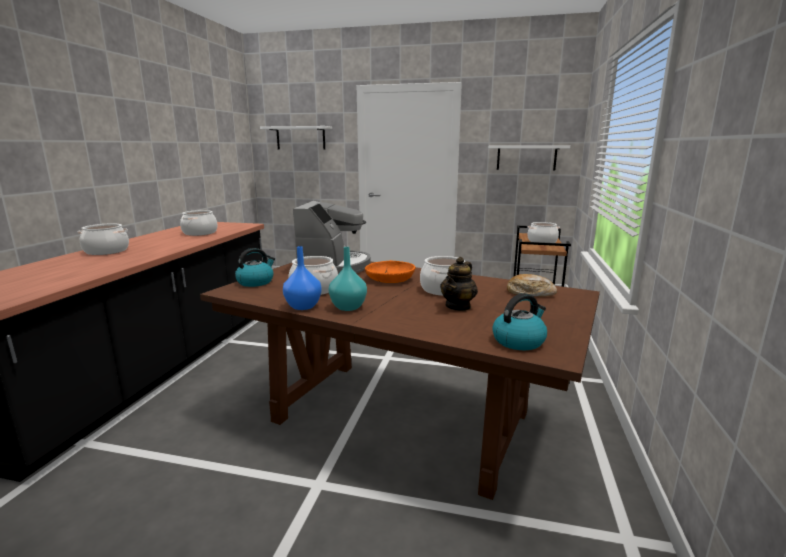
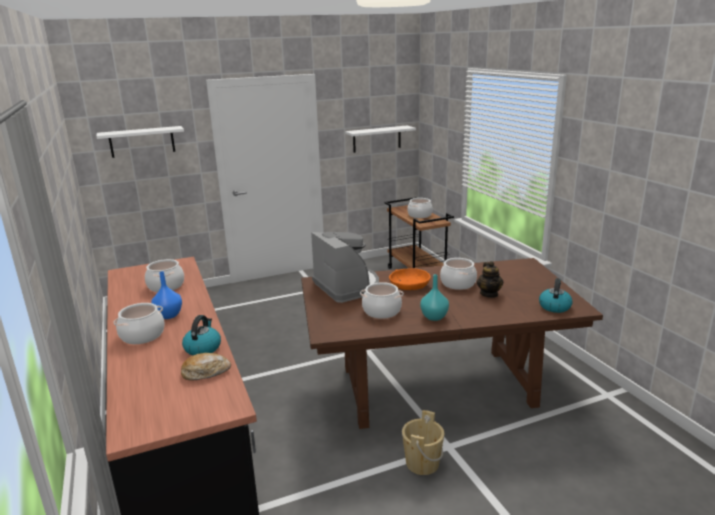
camera: 35 degrees left, 5 degrees up
(256, 282) = (325, 319): kettle -> kettle (203, 348)
(267, 486) = (422, 463): none -> beige bucket
(303, 307) = (407, 326): blue vase -> blue vase (169, 315)
(530, 293) = (505, 270): bread -> bread (206, 372)

